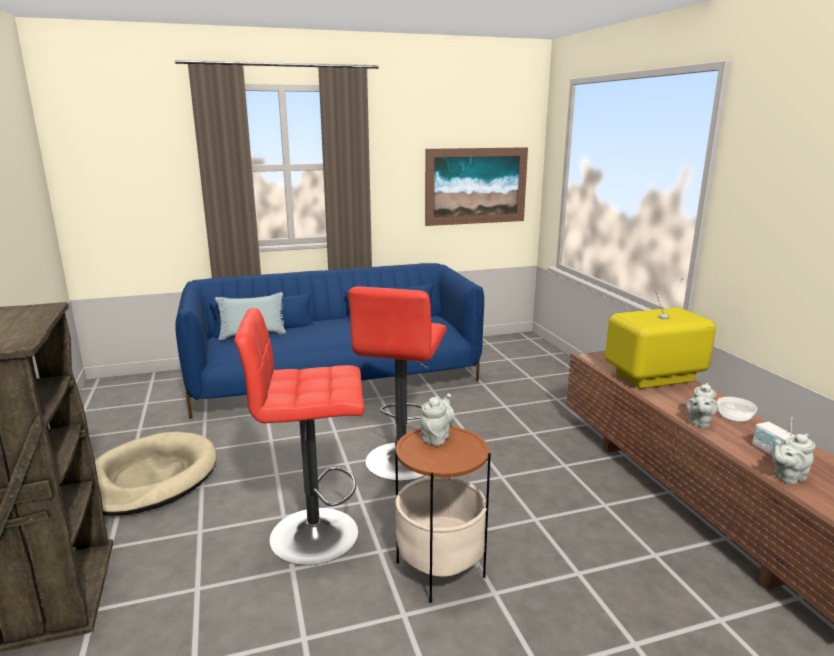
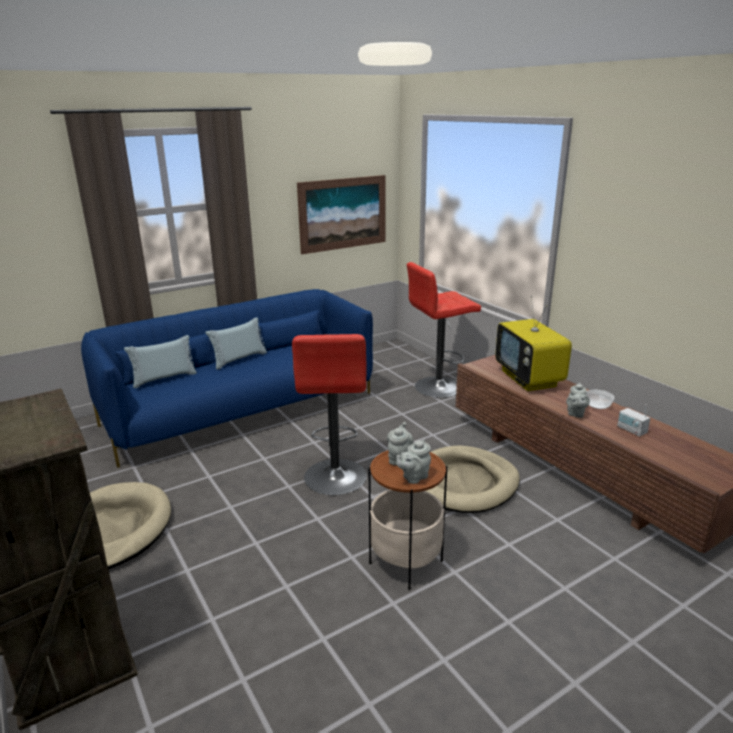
camera: 15 degrees left, 5 degrees up
(313, 535) = (290, 554): red stool -> red stool (438, 387)
(334, 325) = (239, 359): none -> blue pillow
(548, 491) = (463, 483): none -> beige dog bed
(654, 378) = (529, 379): television -> television turned 75 degrees counterclockwise
(787, 477) = (647, 448): grey teapot -> grey teapot (413, 477)

